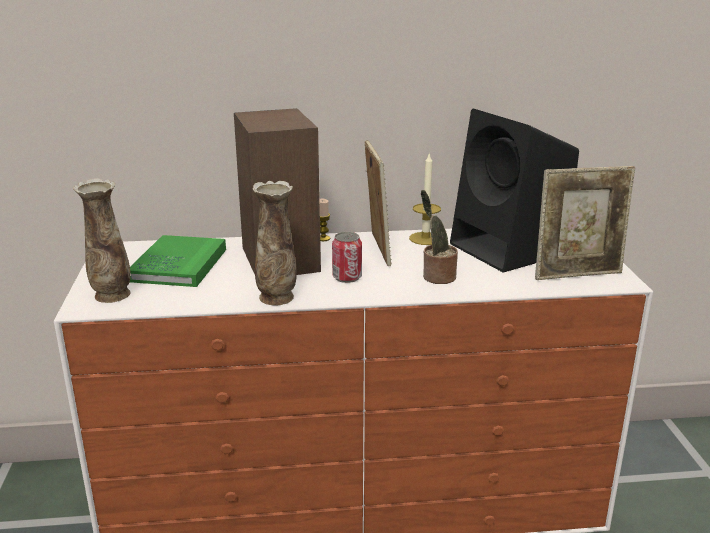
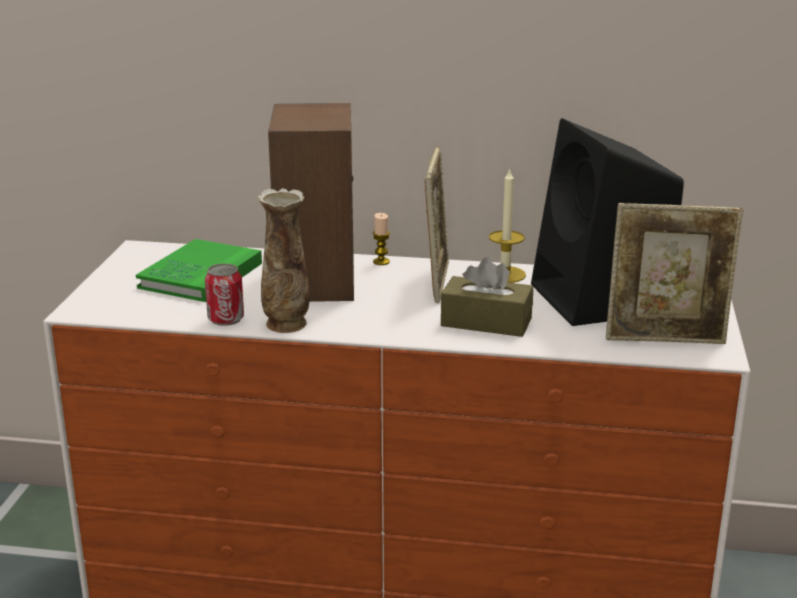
camera: 15 degrees right, 0 degrees up
(111, 295) = (113, 301): vase -> none
(347, 277) = (380, 310): can -> can (226, 319)
(436, 277) = (486, 322): potted plant -> brown tissue box

